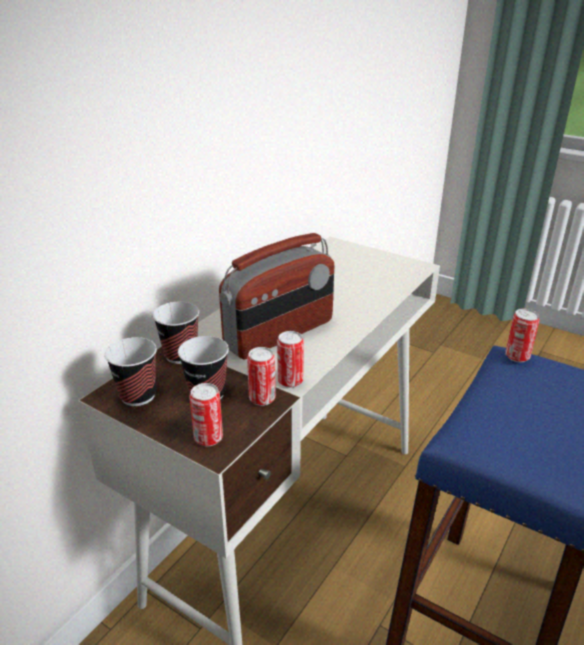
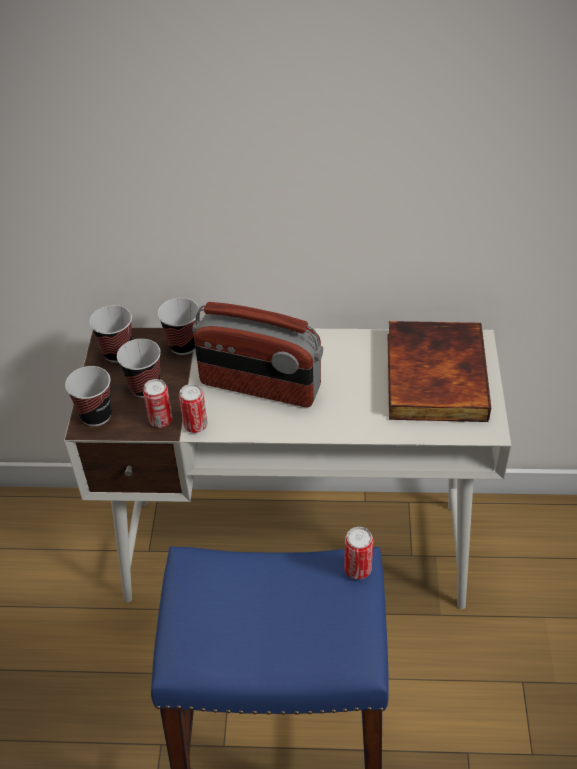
camera: 60 degrees right, 15 degrees up
(208, 438) = (96, 415): can -> cup
(349, 267) = (432, 375): none -> book

